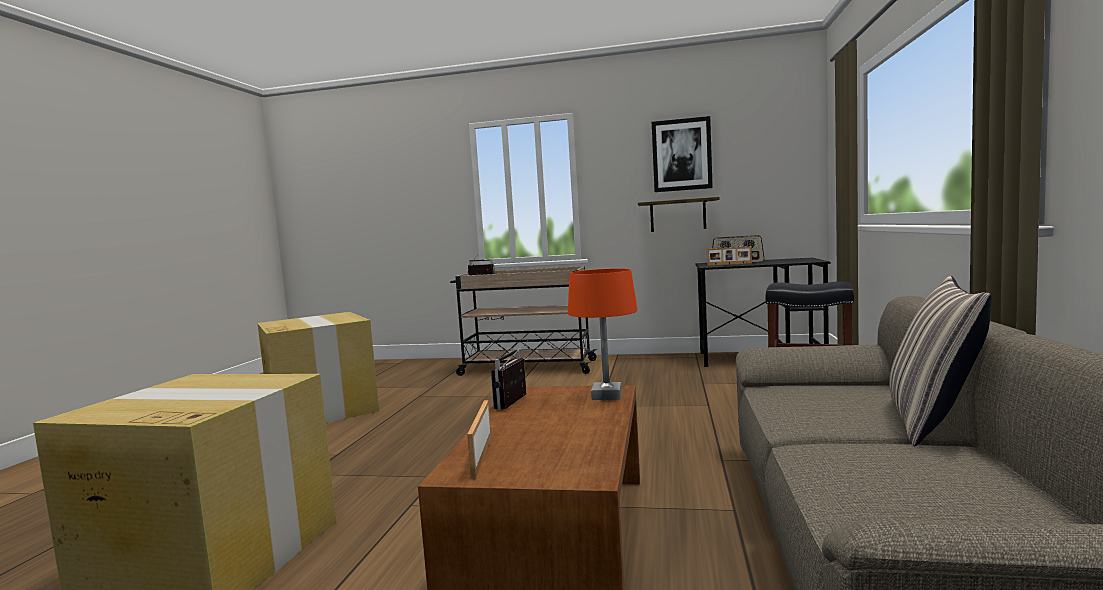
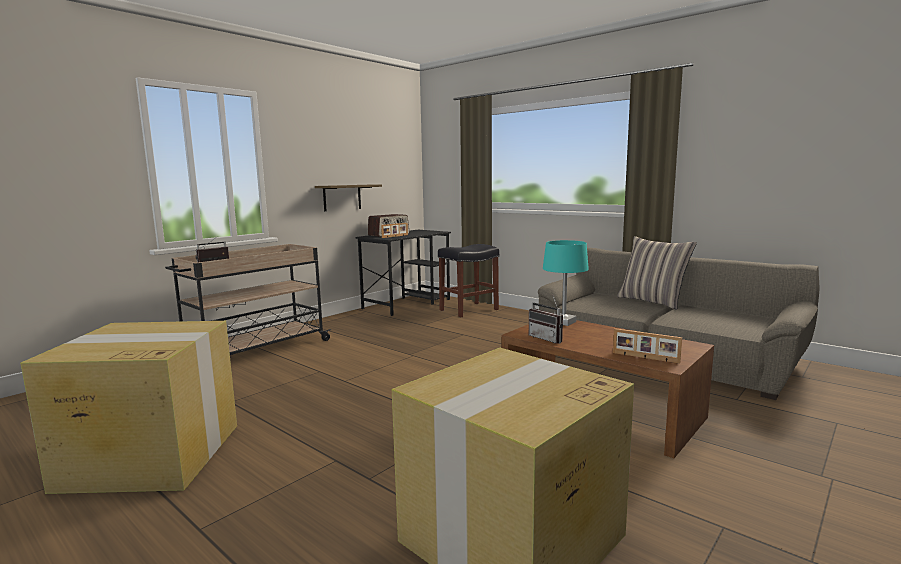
camera: 60 degrees left, 5 degrees up
(606, 395) = (563, 322): orange table lamp -> turquoise table lamp
(681, 155) = (343, 147): picture -> none

